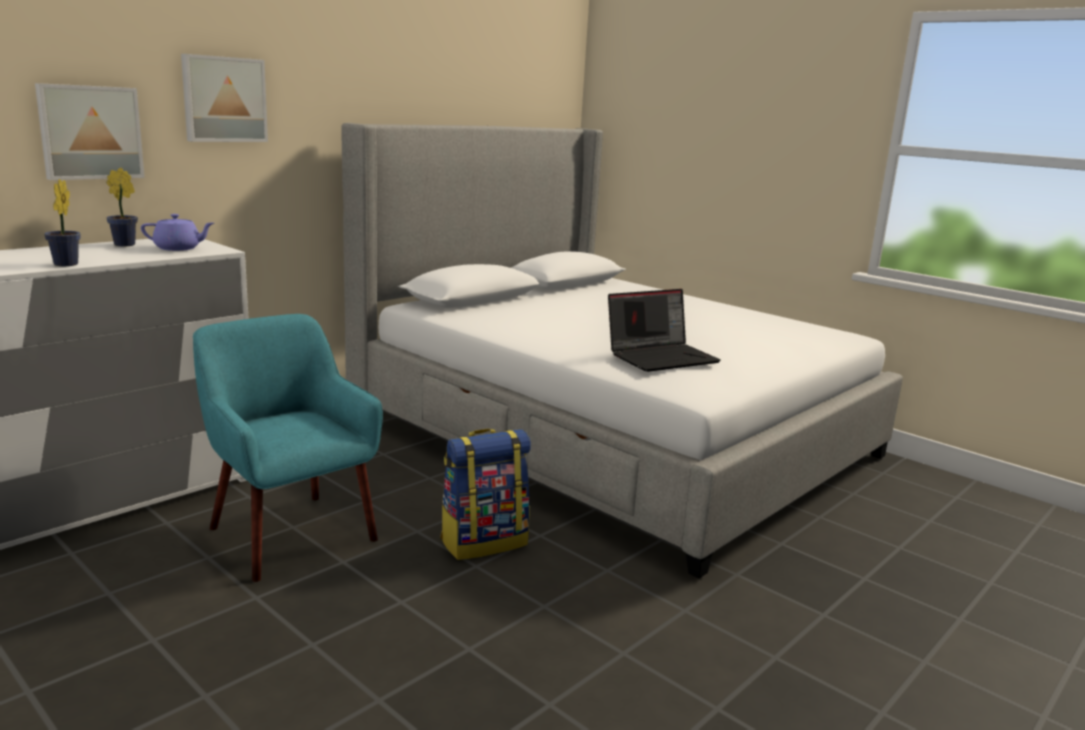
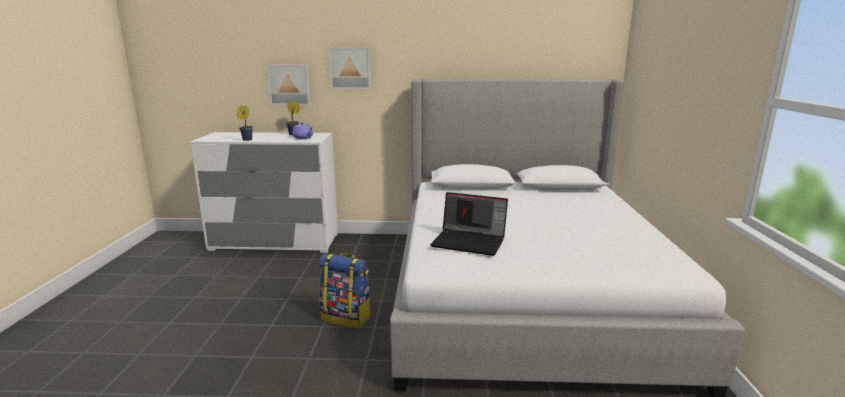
camera: 50 degrees right, 0 degrees up
(290, 533) = (294, 279): turquoise armchair -> none

